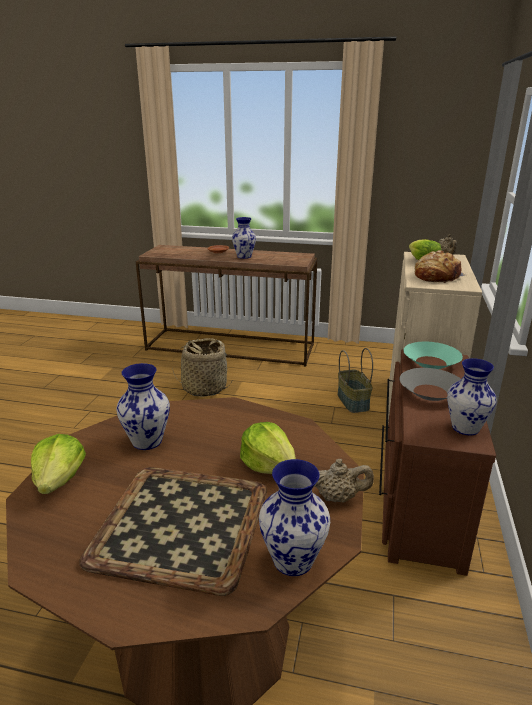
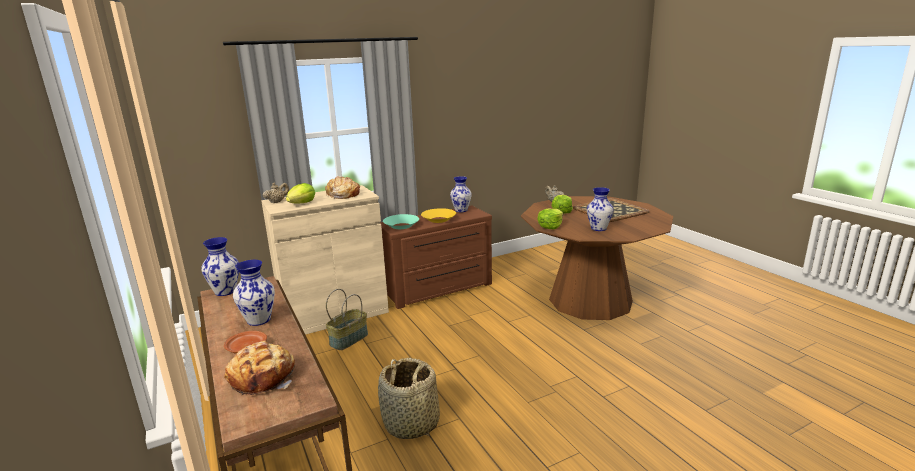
camera: 130 degrees left, 5 degrees down
(60, 480) = (645, 229): lettuce -> lettuce (550, 226)
(185, 251) = (263, 377): none -> bread
(294, 561) = (586, 199): vase -> vase (225, 291)
(430, 392) = (439, 219): grey bowl -> yellow bowl

